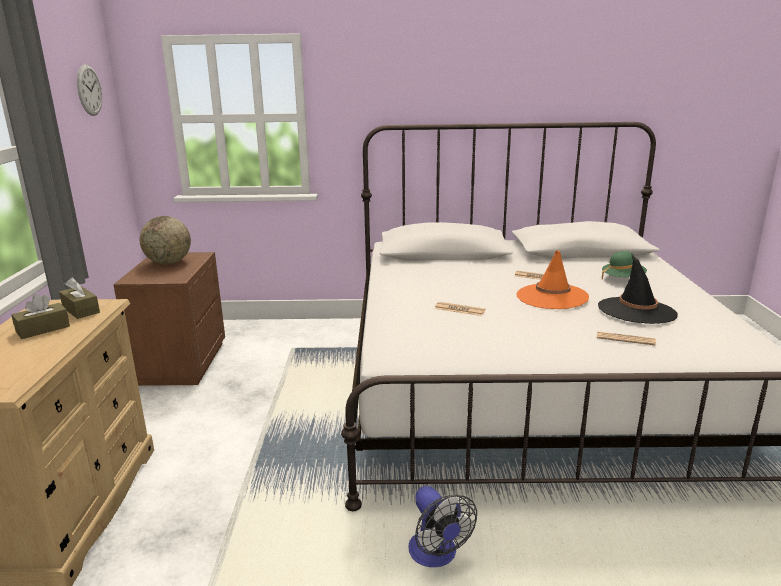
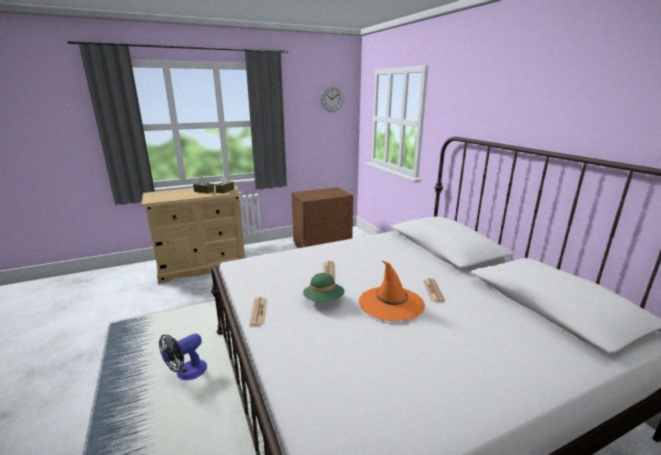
camera: 65 degrees right, 0 degrees up
(169, 263) = (327, 192): globe -> none
(622, 279) = (487, 339): green hat -> green hat (324, 300)
(625, 339) = (320, 351): newspaper -> newspaper (258, 312)
(636, 311) = (398, 354): black hat -> none

